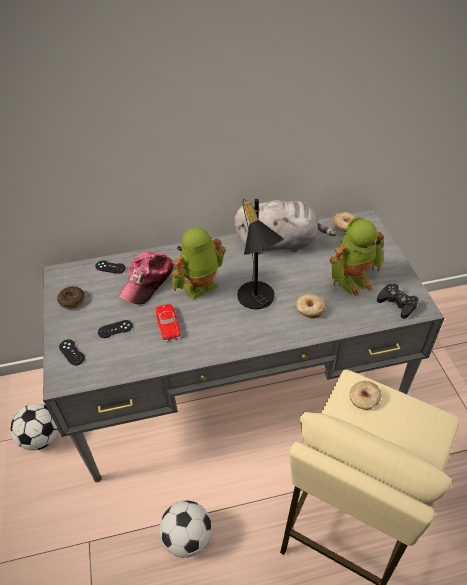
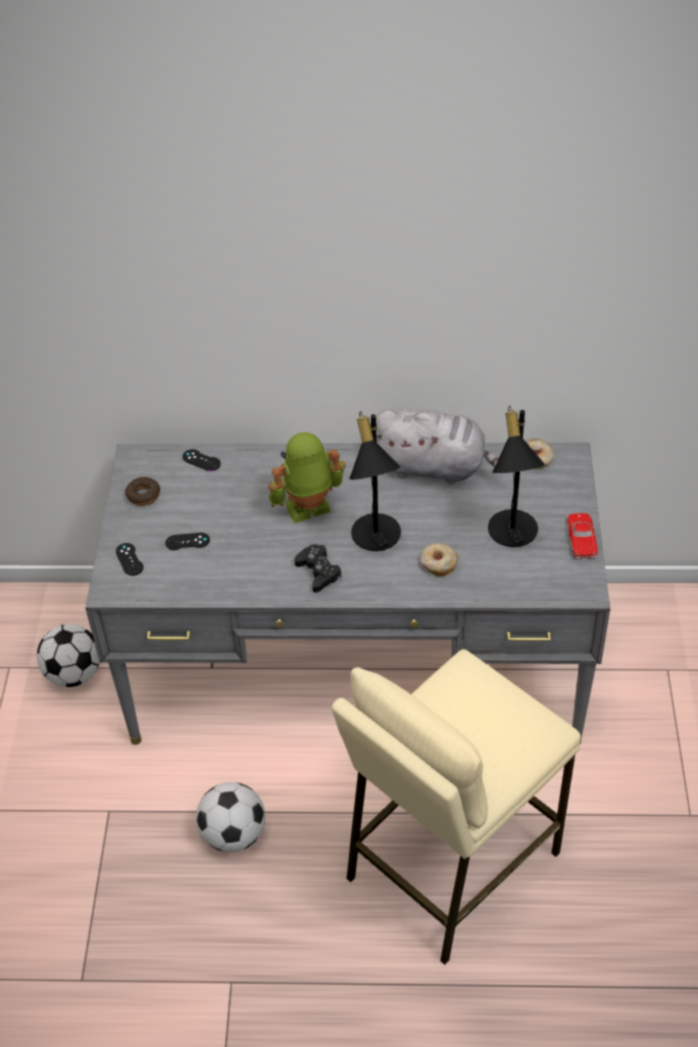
camera: 15 degrees right, 0 degrees up
(147, 281) = (243, 488): cap -> none
(168, 324) = (253, 548): red toy car -> red toy car (581, 539)
(352, 279) = (512, 536): toy robot -> black table lamp
(364, 398) = (468, 686): donut -> none
(397, 303) = (556, 578): black game controller -> black game controller (318, 572)

